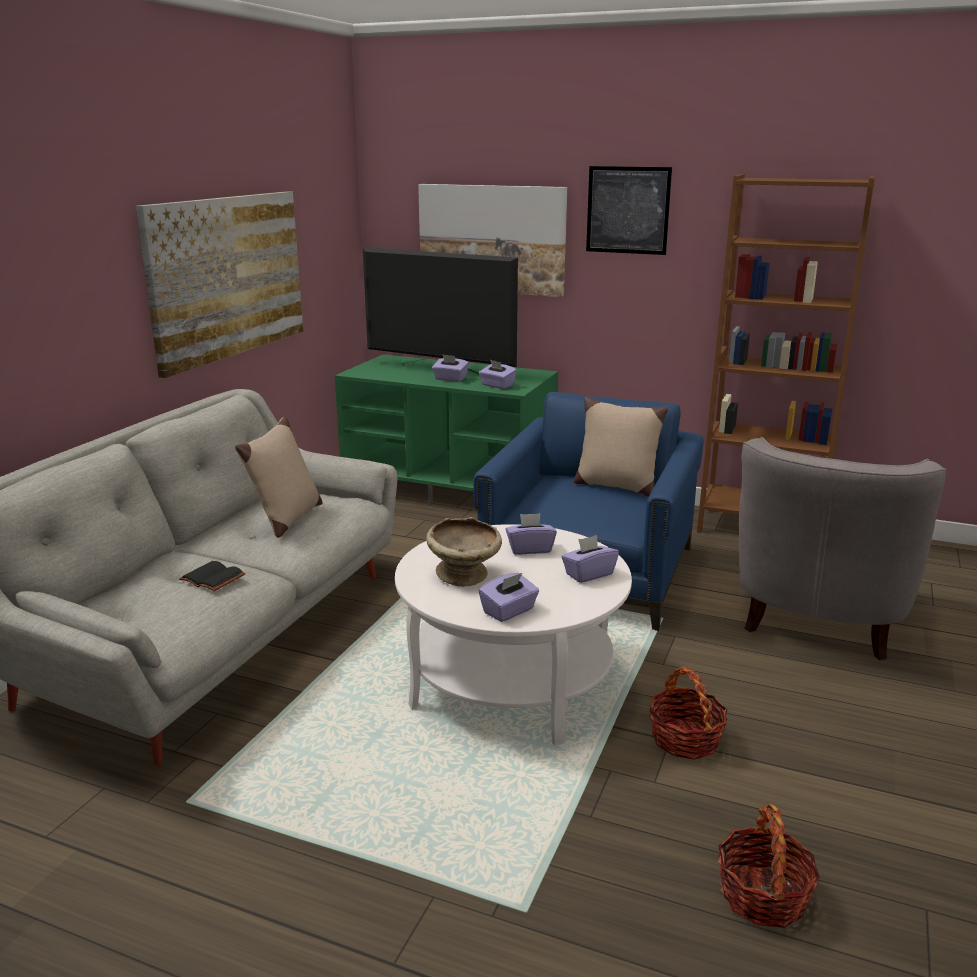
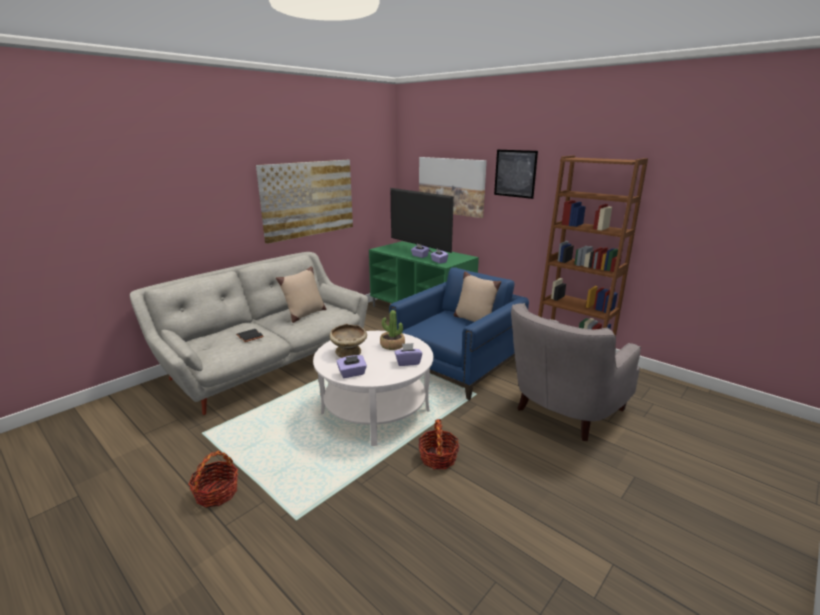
camera: 20 degrees right, 0 degrees up
(530, 549) = (392, 345): purple tissue box -> potted plant
(763, 896) = (413, 547): basket -> basket (216, 493)

